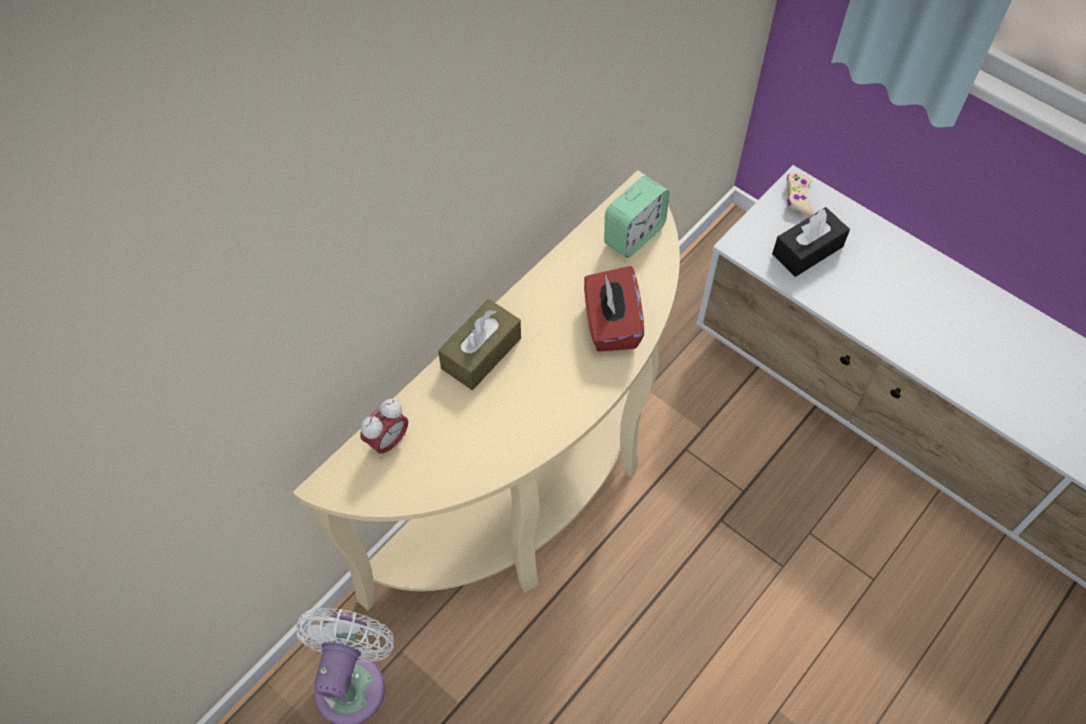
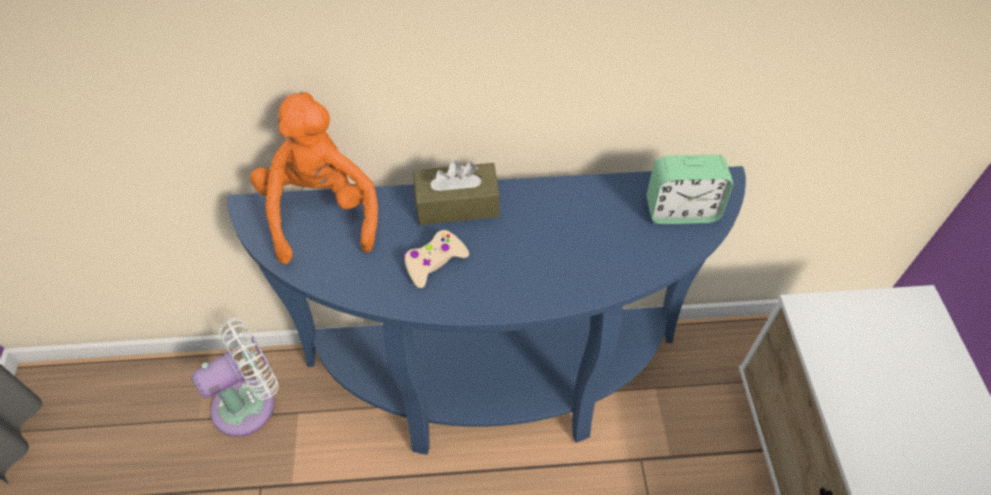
camera: 45 degrees right, 5 degrees down
(388, 442) = (321, 212): alarm clock -> orange plush toy
(535, 492) = (494, 389): beige console table -> blue console table
(611, 324) = (581, 262): red tissue box -> none
(798, 197) = (910, 315): beige game controller -> beige game controller (434, 262)
(807, 250) = (873, 365): black tissue box -> none

